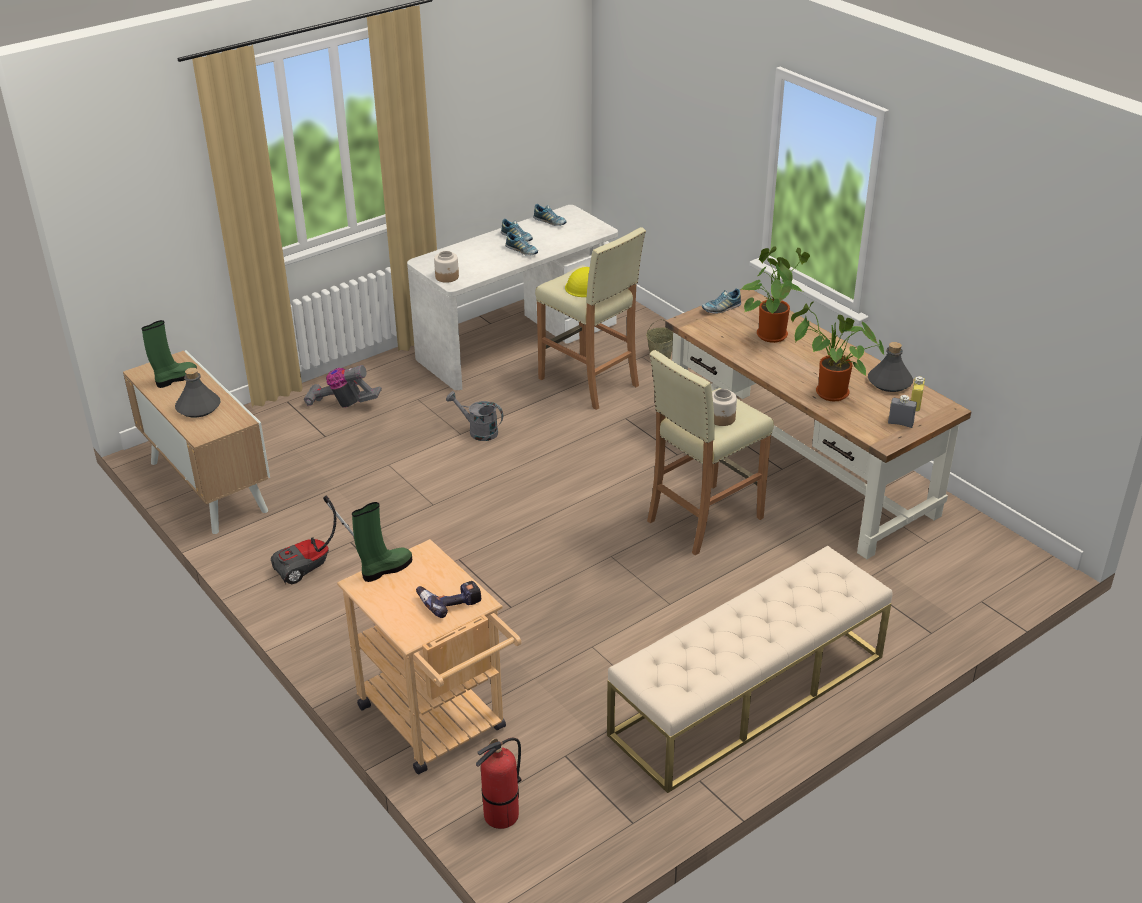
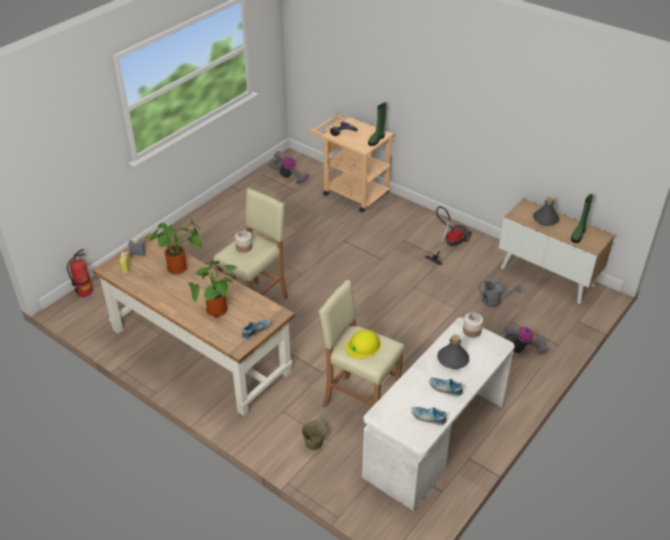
camera: 165 degrees right, 5 degrees up
(478, 431) = (416, 343): grey watering can -> grey watering can (495, 301)
(501, 816) = (312, 169): fire extinguisher -> fire extinguisher (84, 291)
(522, 251) = (432, 372): shoe -> none
(568, 802) = (288, 176): none -> vacuum cleaner
(748, 695) = (222, 221): beige bench -> none
(889, 382) = (140, 283): grey bottle -> grey bottle (453, 359)

